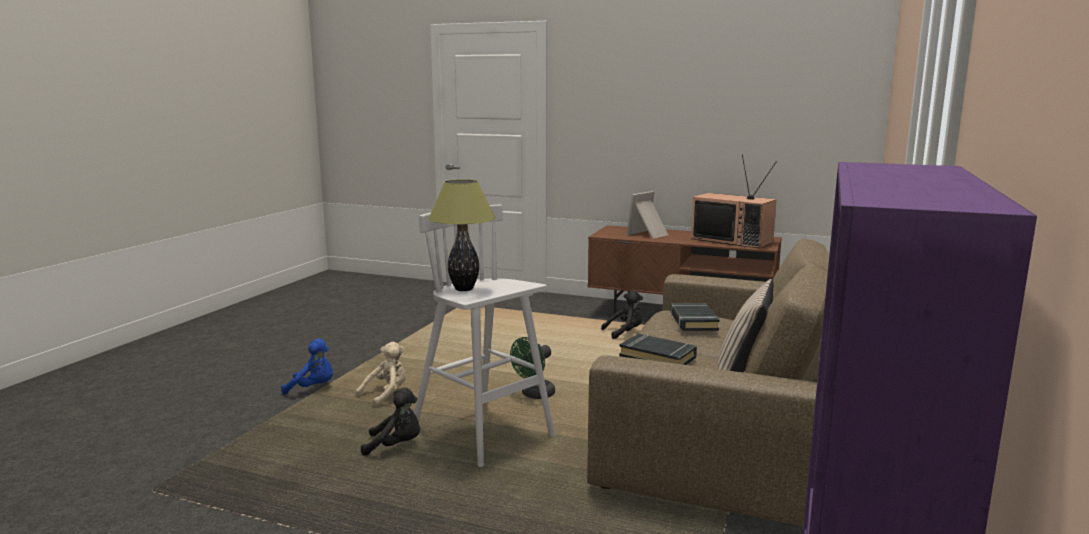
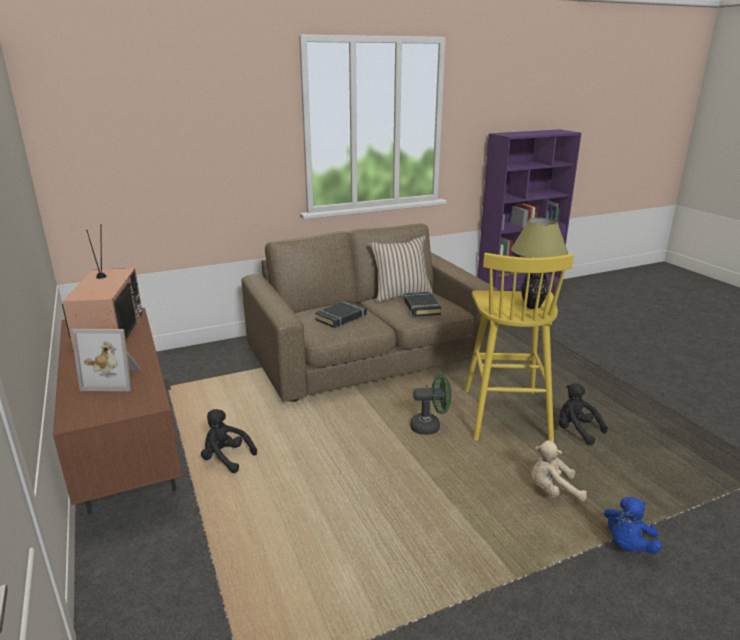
camera: 135 degrees left, 10 degrees up
(313, 388) = (627, 545): blue plush toy -> blue plush toy turned 105 degrees counterclockwise
(484, 432) = (505, 413): white stool -> yellow stool

